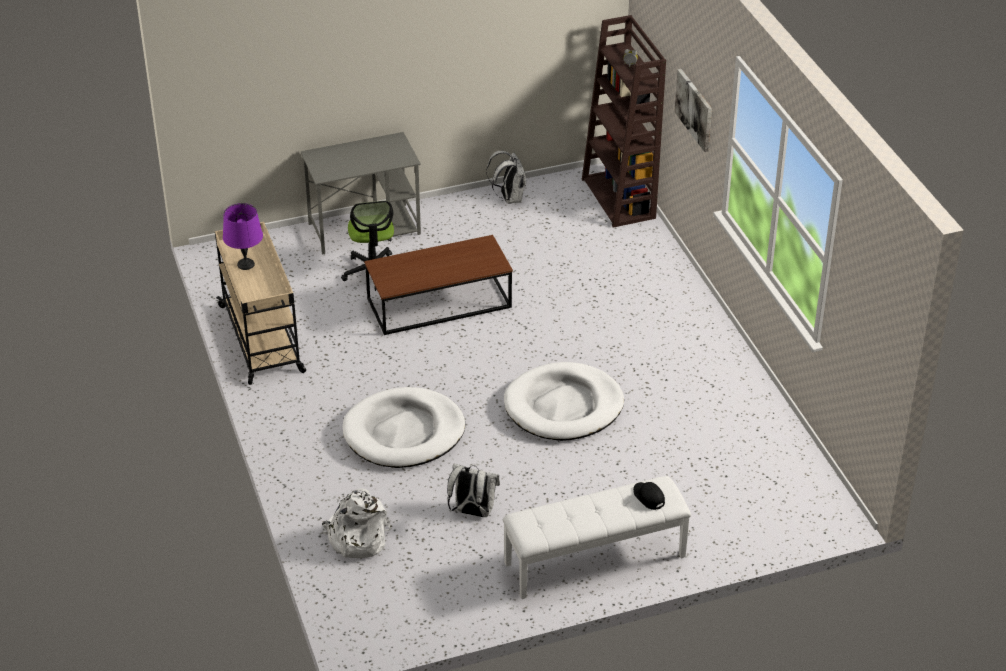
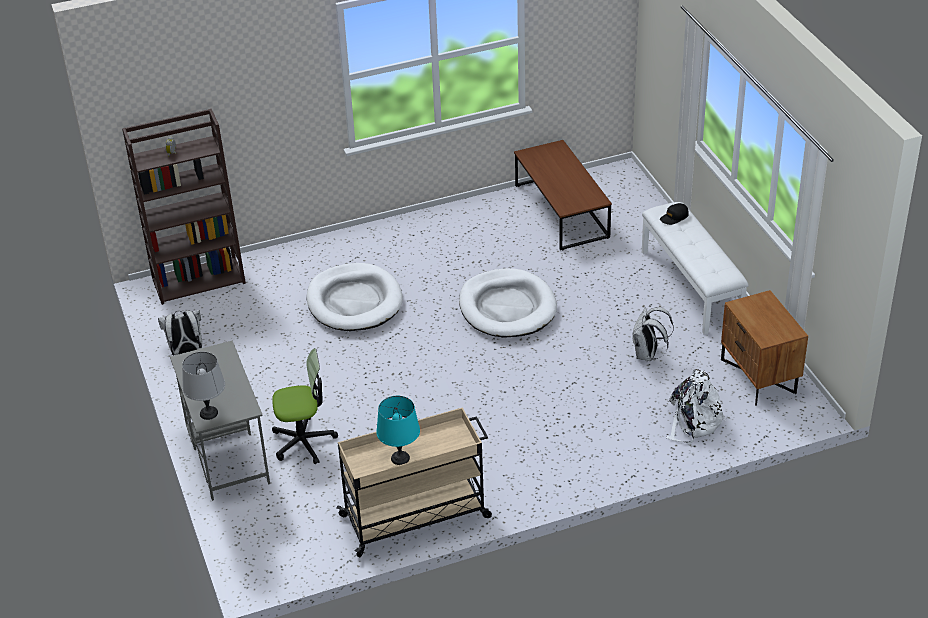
camera: 90 degrees left, 0 degrees up
(245, 264) = (400, 458): purple table lamp -> turquoise table lamp
(322, 155) = (208, 413): none -> grey table lamp
(404, 432) = (551, 402): white dog bed -> white dog bed (354, 301)
(424, 602) = (759, 376): none -> brown nightstand
(439, 304) = (359, 391): brown coffee table -> brown coffee table (561, 211)
(694, 109) = (272, 109): picture -> none

